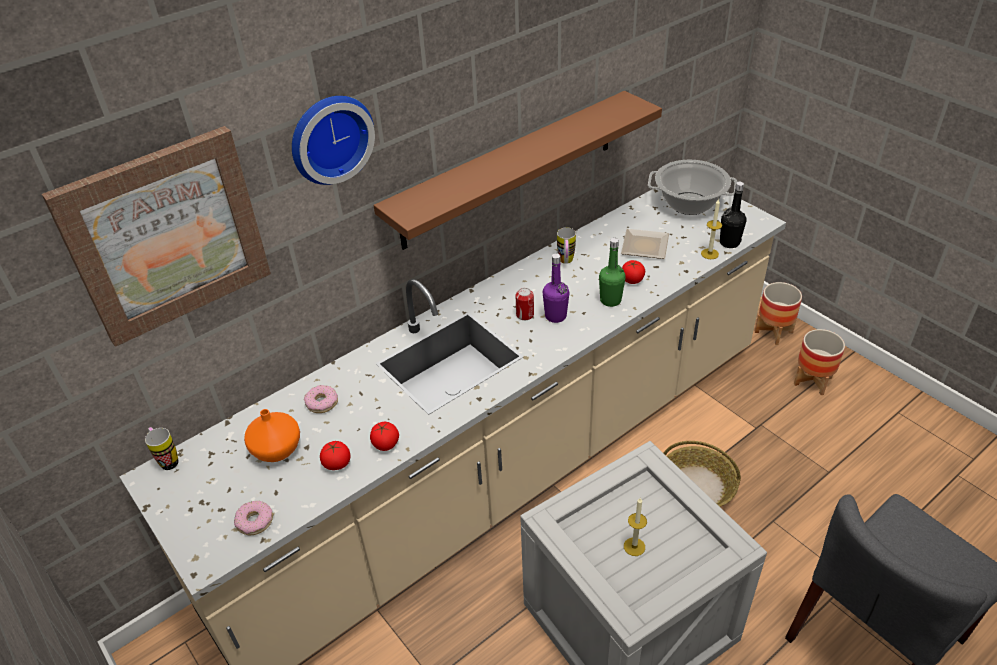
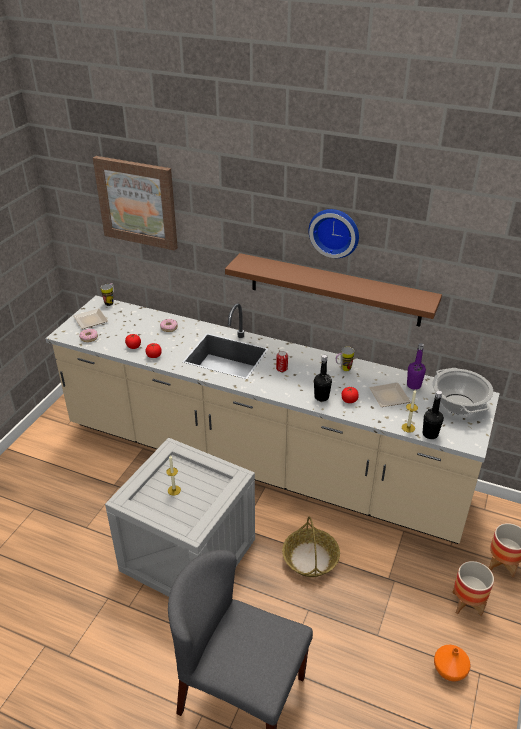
camera: 60 degrees right, 5 degrees down
(198, 503) = (91, 319): none -> plate
(276, 450) = (132, 327): orange vase -> orange vase (448, 670)
(329, 137) = (220, 203): wall clock -> wall clock (335, 232)
(555, 316) = (289, 380): purple bottle -> purple bottle (413, 385)
(610, 300) = (321, 397): green bottle -> black bottle

